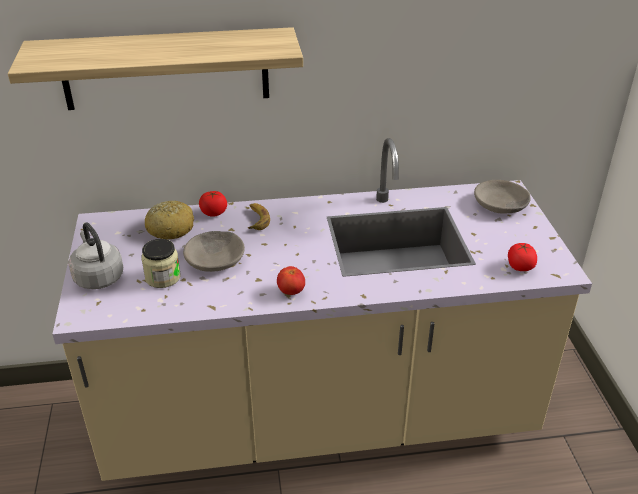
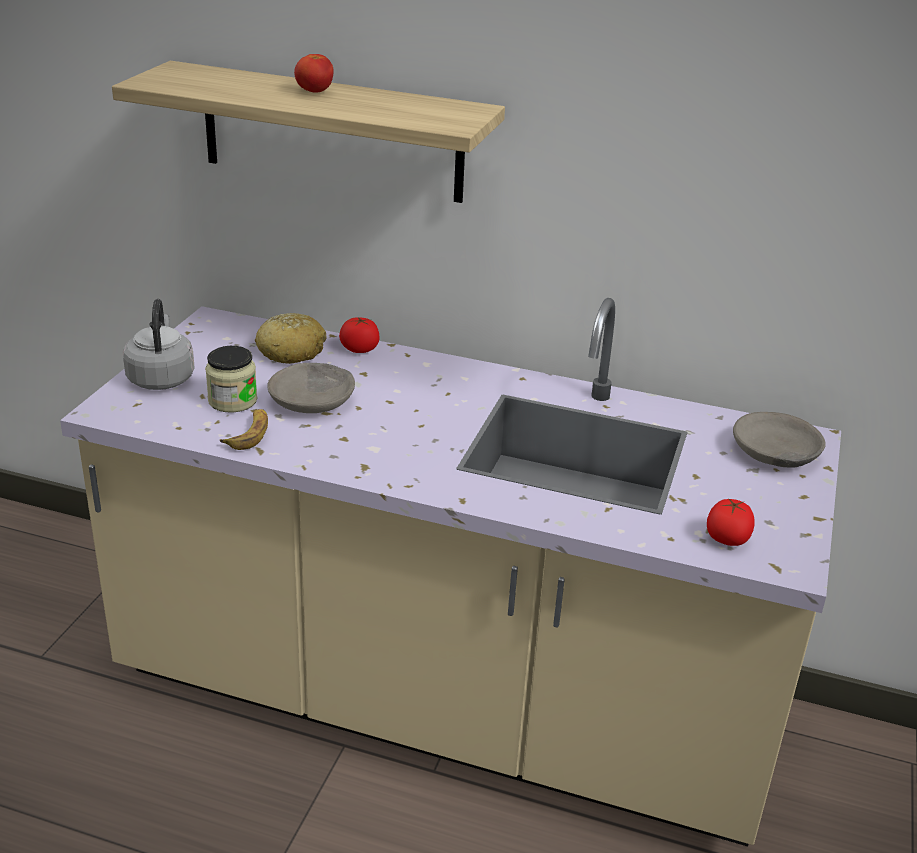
camera: 25 degrees right, 5 degrees down
(256, 219) = (406, 371): banana -> banana (249, 434)
(291, 291) = (372, 465): tomato -> tomato (314, 92)

